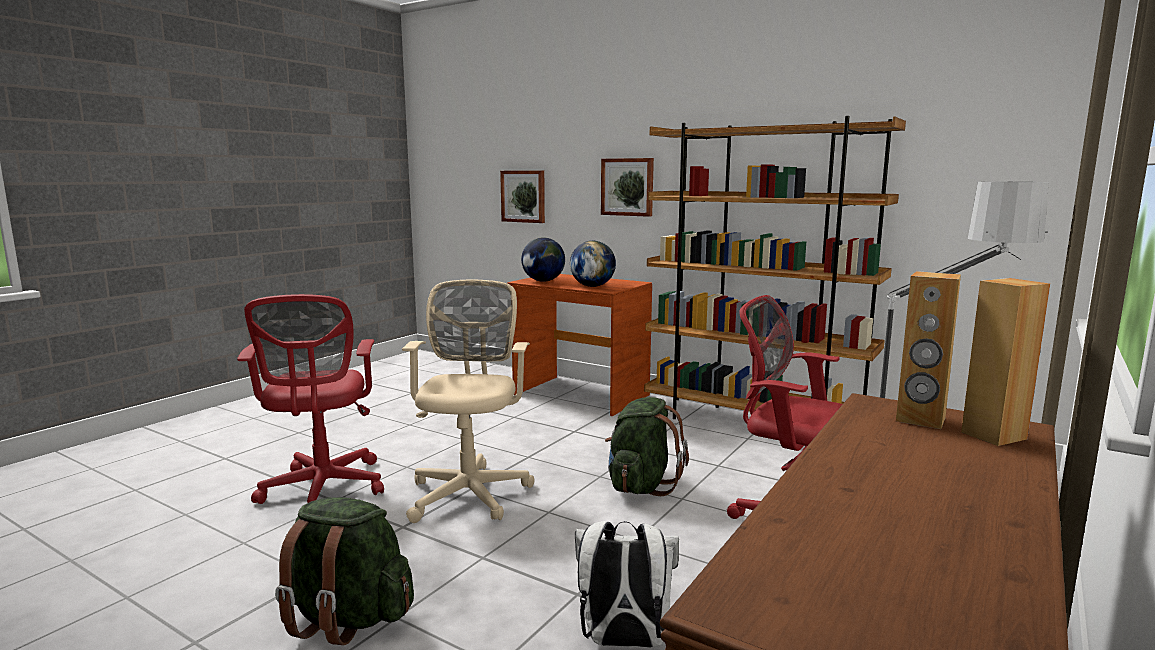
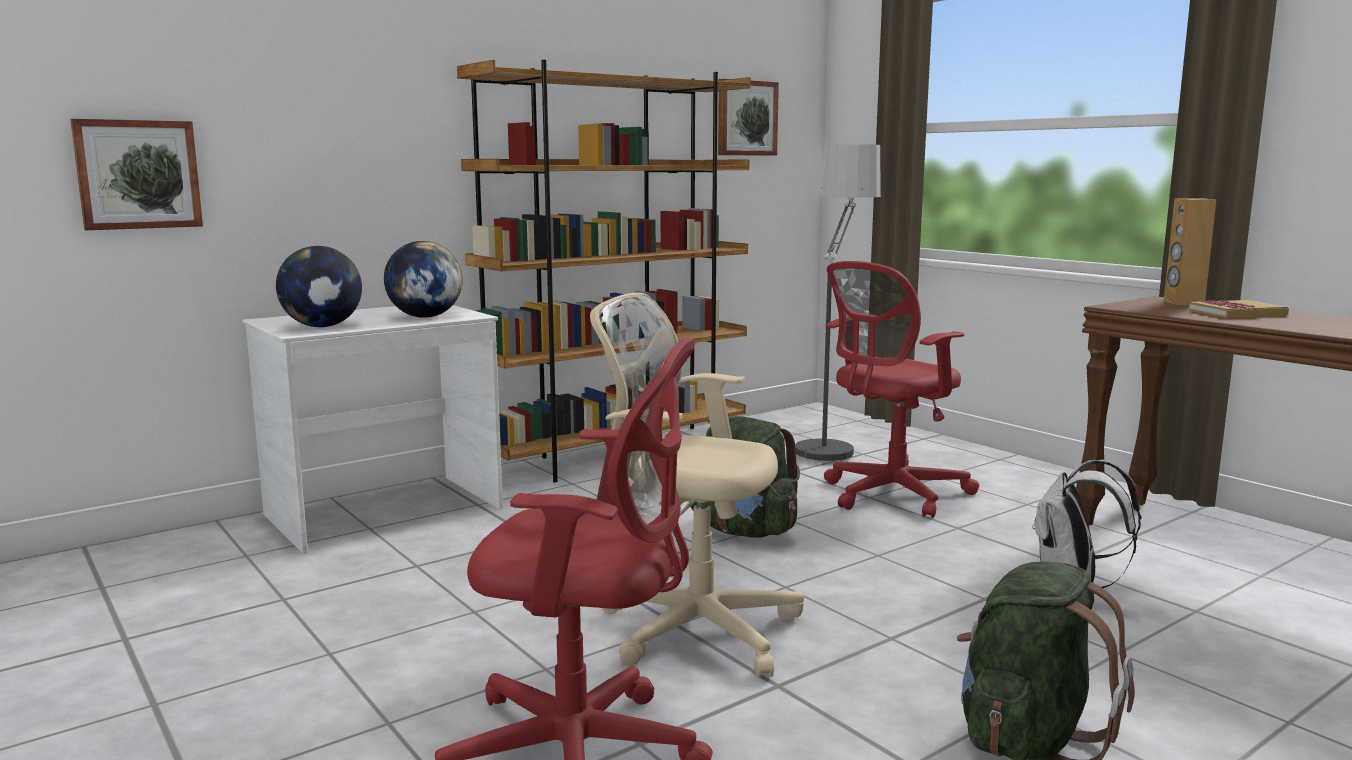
camera: 70 degrees left, 0 degrees up
(580, 395) = (384, 512): brown desk -> white desk
(627, 187) = (376, 154): picture -> picture (746, 118)
(920, 420) = (1154, 306): brown speaker -> none
(928, 458) = (1237, 313): none -> book

